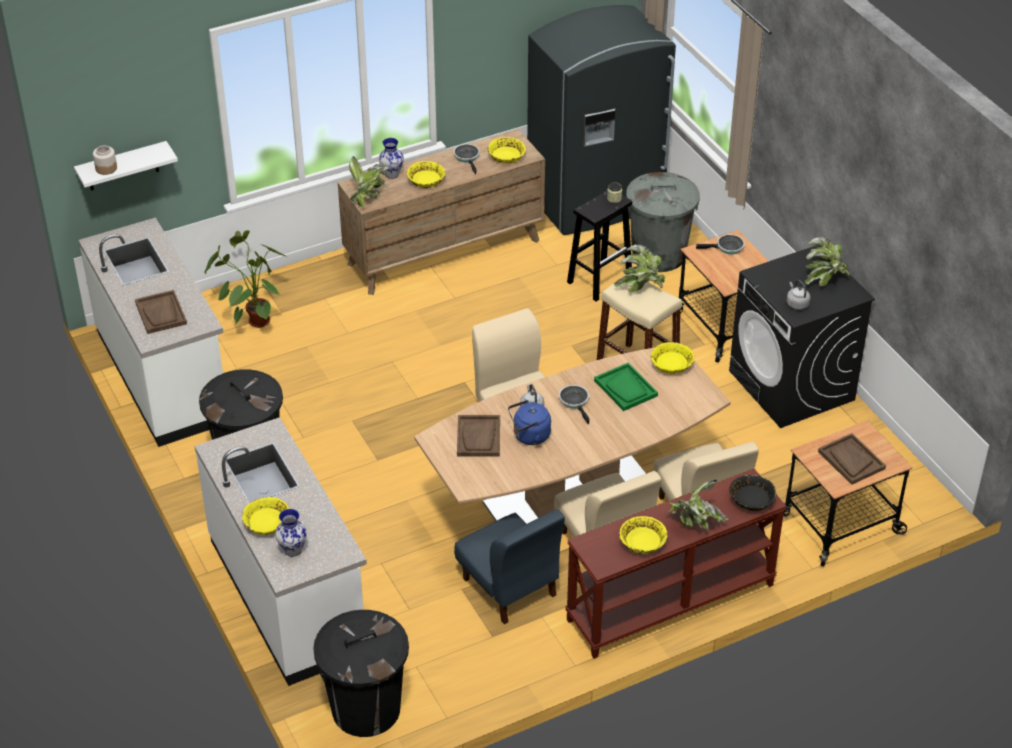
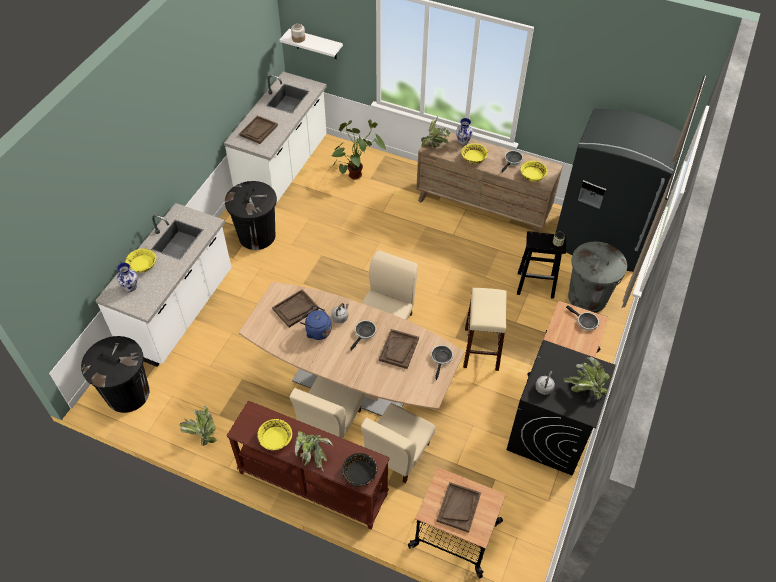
camera: 50 degrees right, 10 degrees up
(509, 587) = (260, 399): blue chair -> none
(626, 388) = (399, 349): green tray -> brown tray
(640, 286) = (495, 302): potted plant -> potted plant (202, 432)
(671, 364) = (441, 359): yellow bowl -> frying pan

